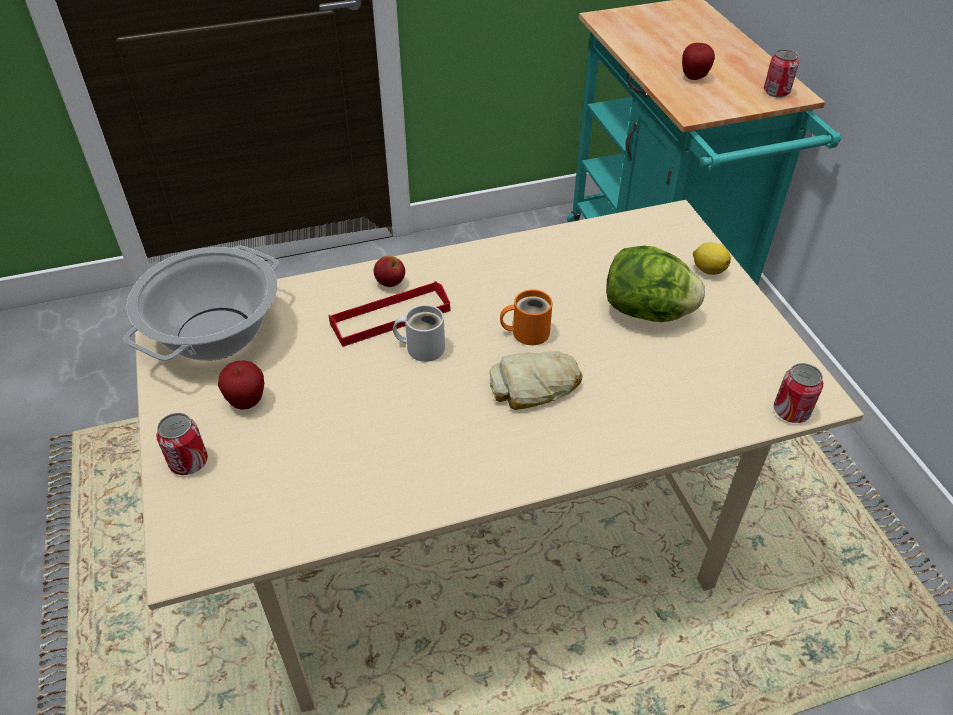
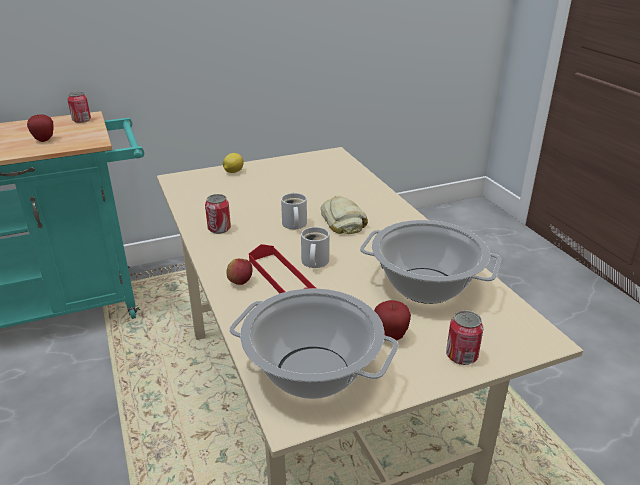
camera: 95 degrees left, 15 degrees down
(339, 456) = (426, 286): none -> cooking pot
(527, 331) = (293, 224): orange mug -> white mug
(647, 312) = (272, 189): lettuce -> none
(791, 411) = (344, 159): can -> can (219, 229)

